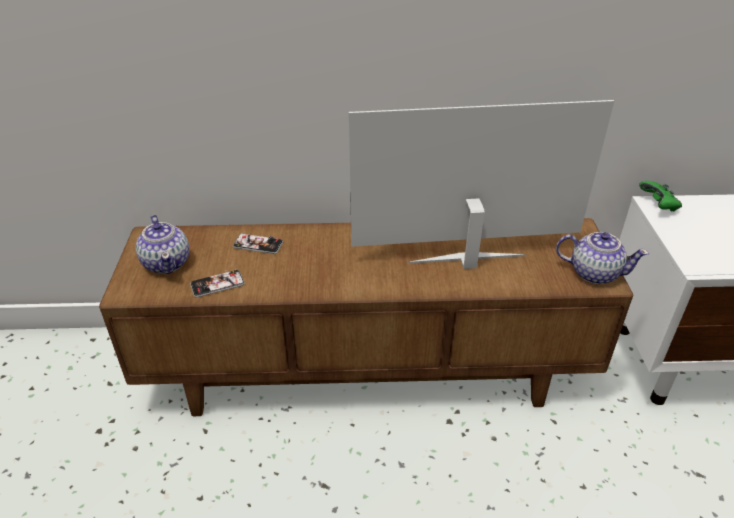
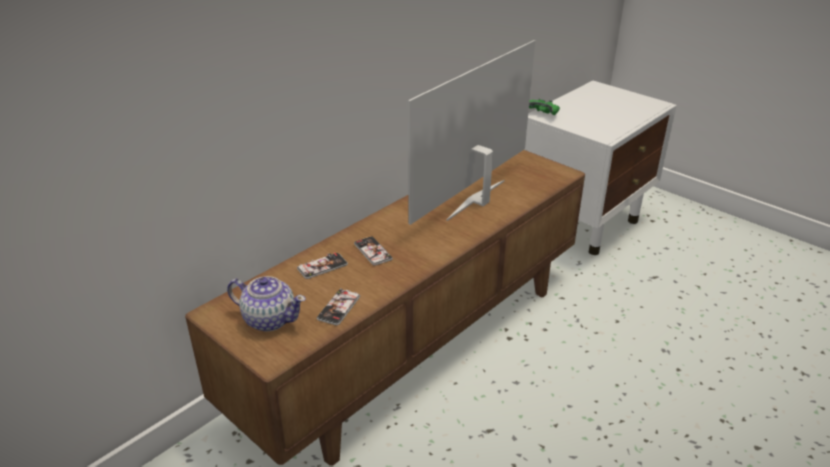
camera: 45 degrees left, 5 degrees down
(310, 254) = (373, 251): none -> phone
(594, 273) = (551, 171): teapot -> none

